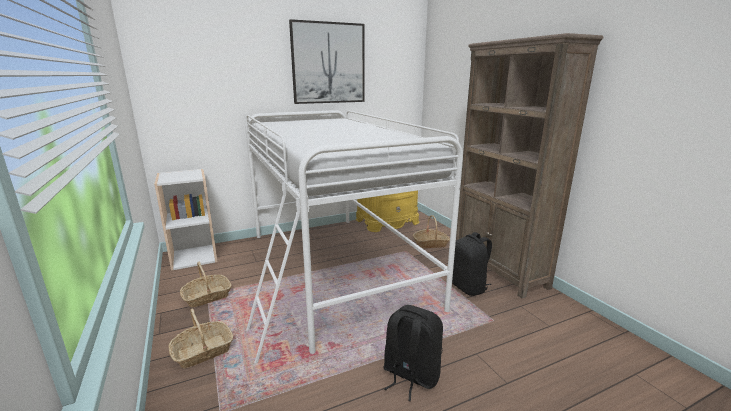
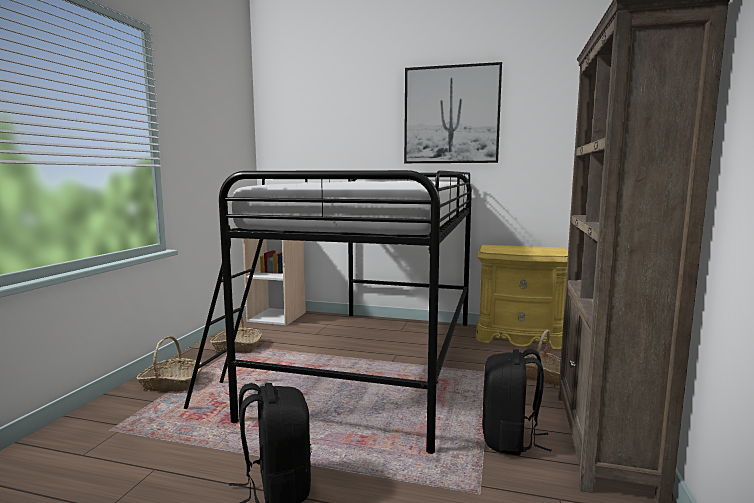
camera: 40 degrees right, 10 degrees down
(334, 269) = (373, 363): white bed -> black bed

